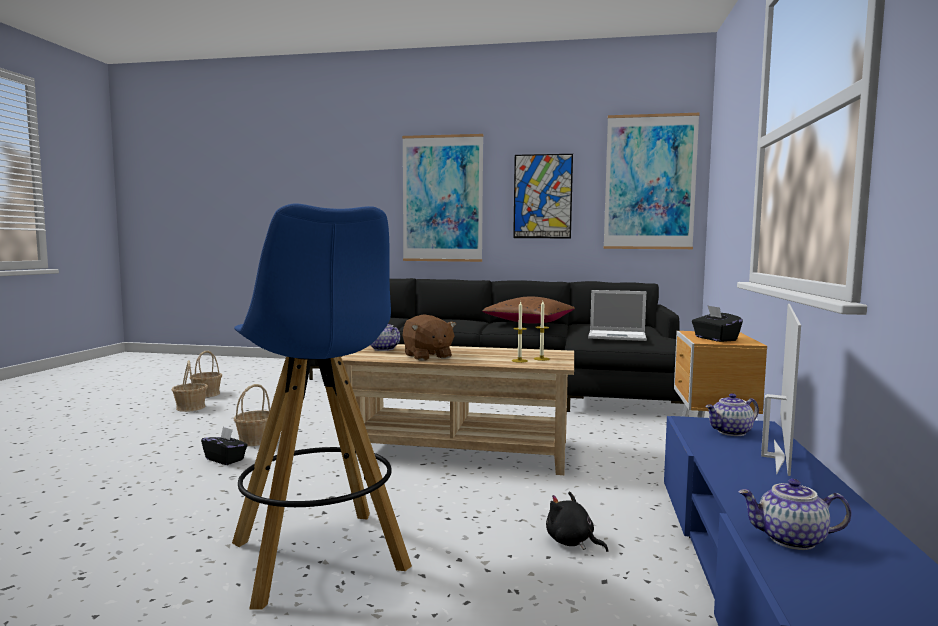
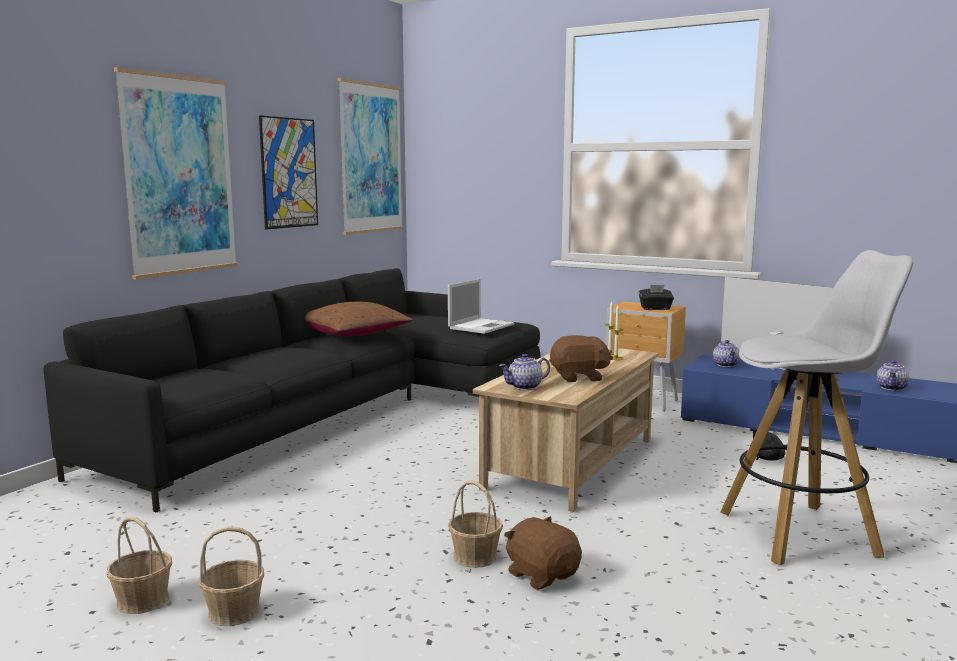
camera: 70 degrees left, 5 degrees up
(225, 459) = (542, 575): black tissue box -> brown plush toy
(319, 558) = (800, 533): blue stool -> white stool

